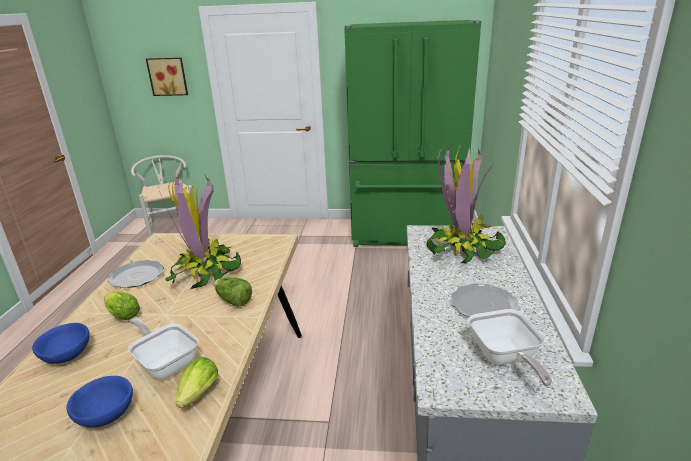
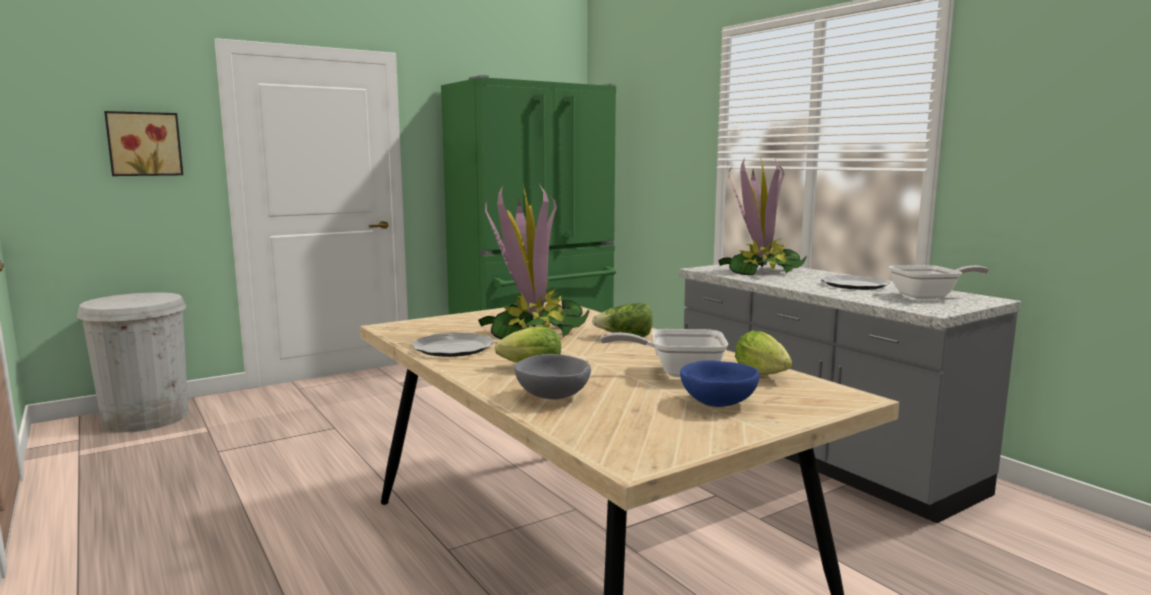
camera: 40 degrees left, 15 degrees down
(66, 355) = (552, 396): blue bowl -> grey bowl
(172, 227) = (146, 418): white chair -> white trash can
(505, 359) = (929, 297): frying pan -> frying pan turned 45 degrees counterclockwise

